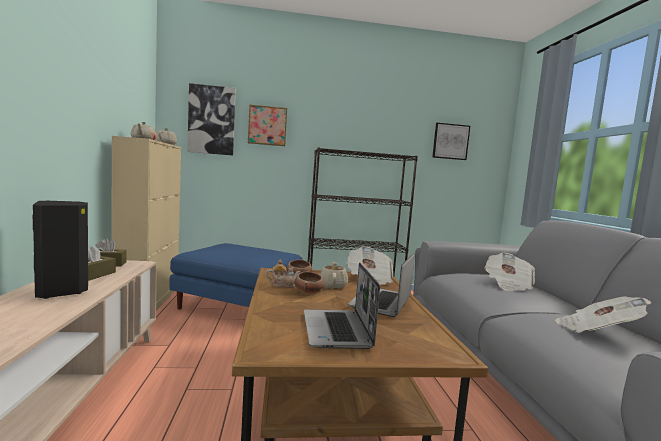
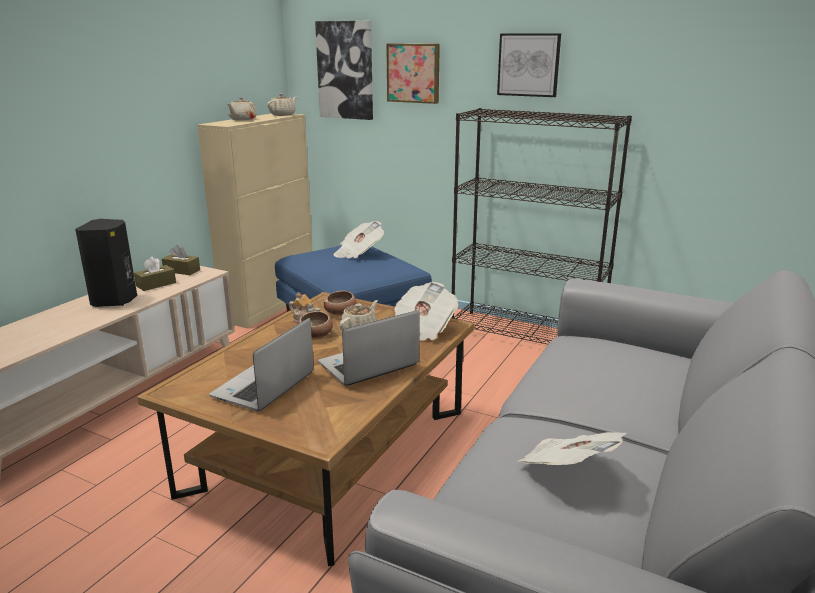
camera: 35 degrees right, 15 degrees up
(450, 141) = (731, 80): picture -> picture (528, 65)
(508, 284) = (620, 374): newspaper -> newspaper (358, 253)

